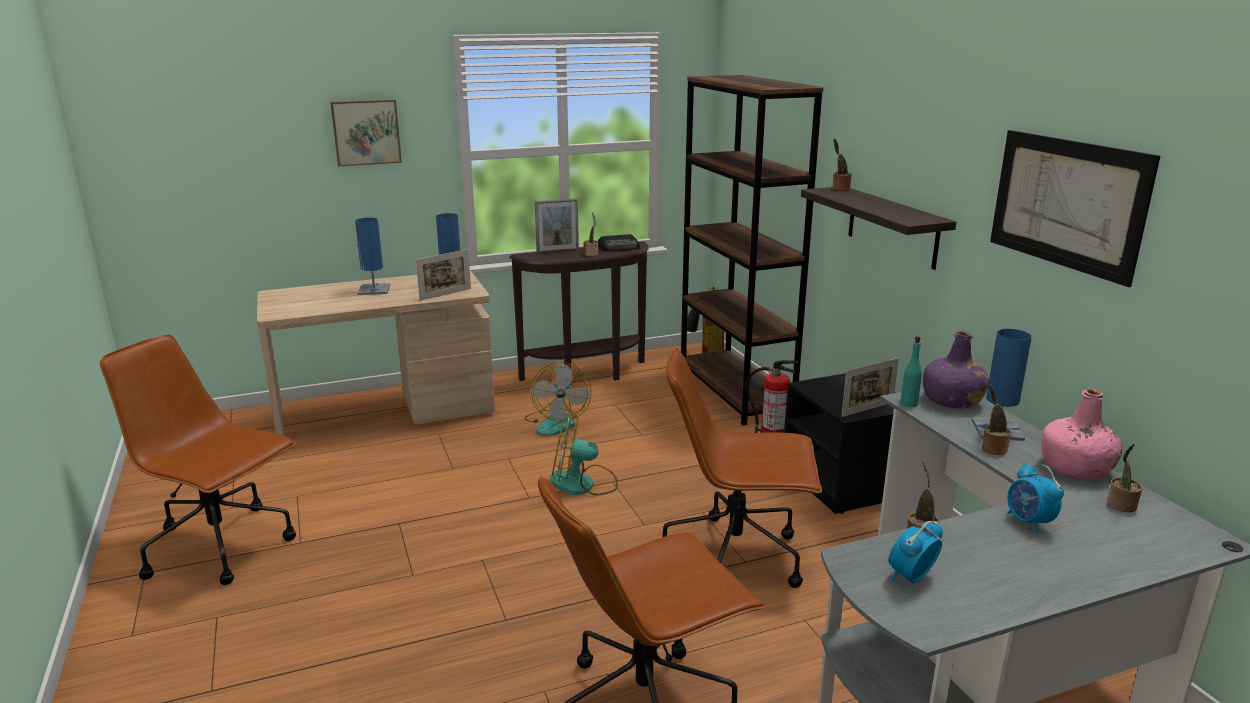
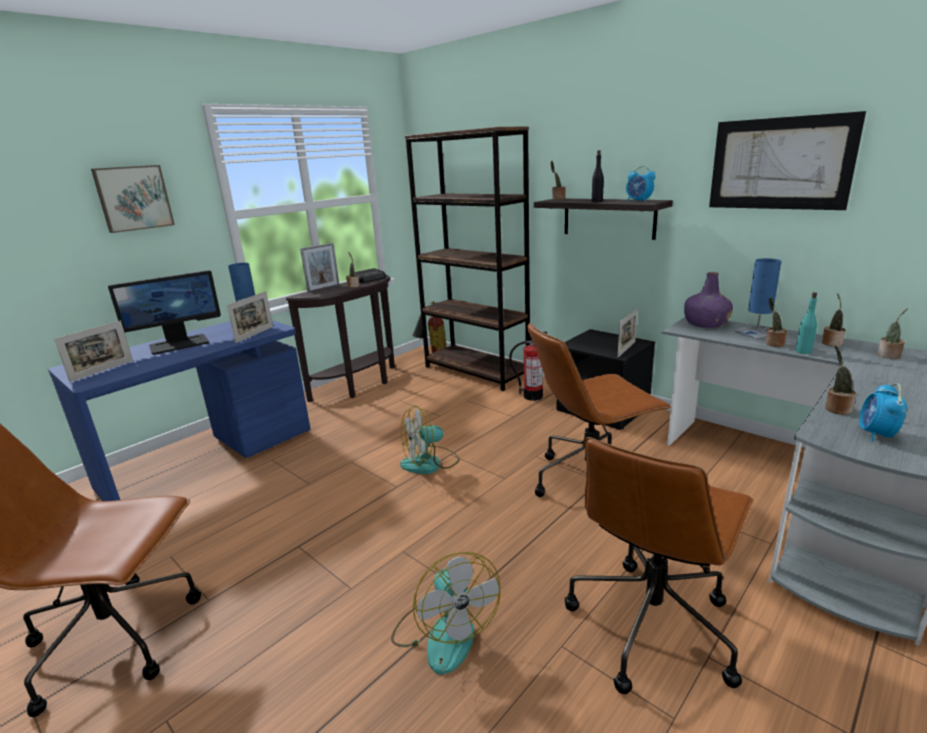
camera: 25 degrees left, 0 degrees up
(293, 304) = (102, 370): none -> picture frame
(374, 290) = (179, 344): blue table lamp -> monitor
(386, 416) = (210, 458): beige desk -> blue desk
(557, 422) = (367, 424): fan -> fan (444, 632)
(864, 205) = (597, 201): none -> black bottle
(909, 403) = (685, 331): turquoise bottle -> turquoise bottle (803, 351)
(1029, 522) = (867, 379): alarm clock -> alarm clock (638, 201)
(1076, 468) = (831, 343): pink bottle -> potted plant

